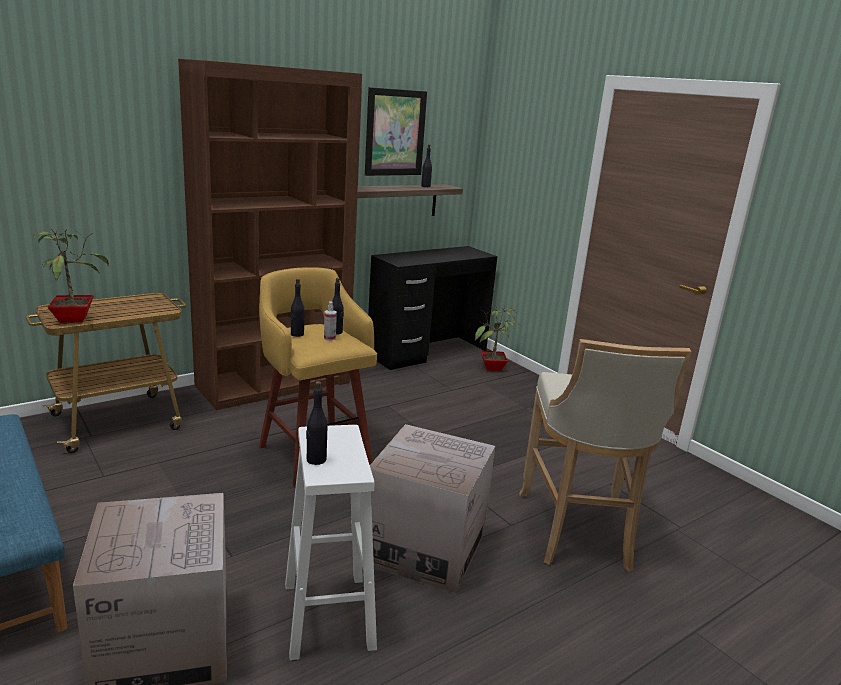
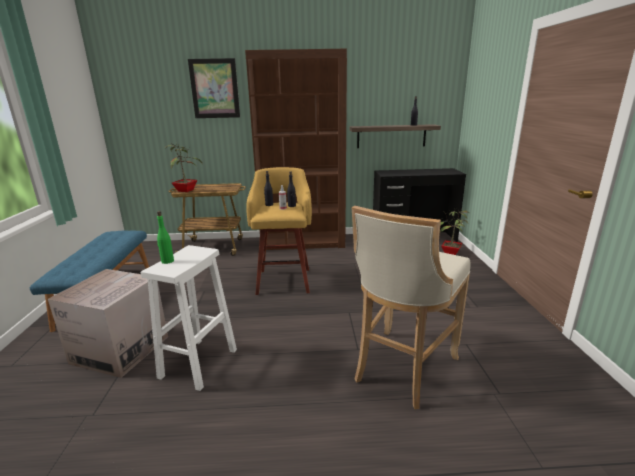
camera: 35 degrees right, 0 degrees up
(316, 460) = (167, 261): black bottle -> green bottle
(395, 133) = (392, 90): picture -> picture (214, 89)
(425, 548) = (288, 346): cardboard box -> none

